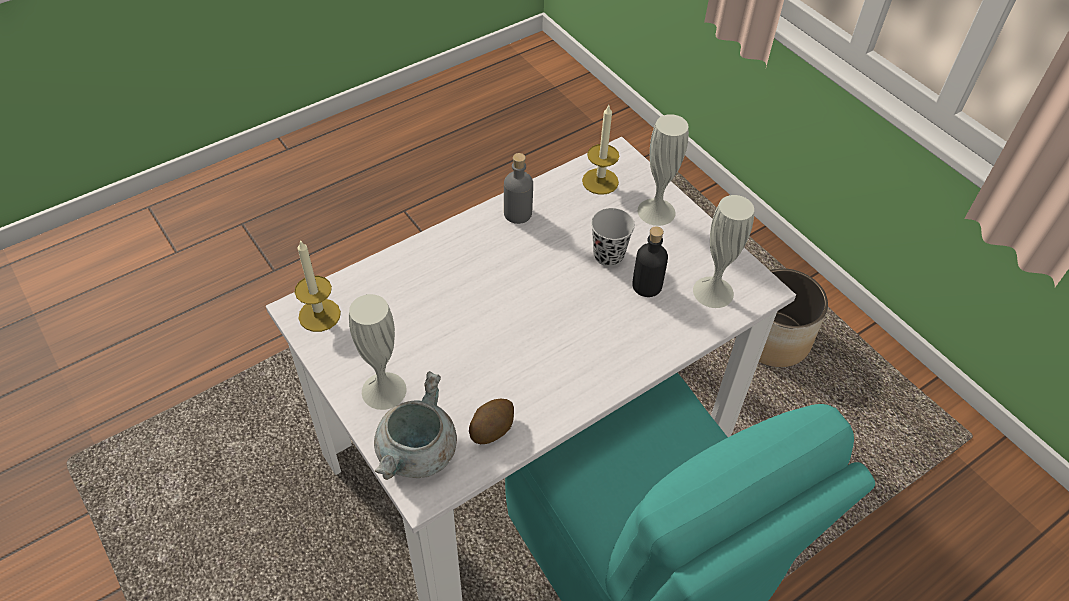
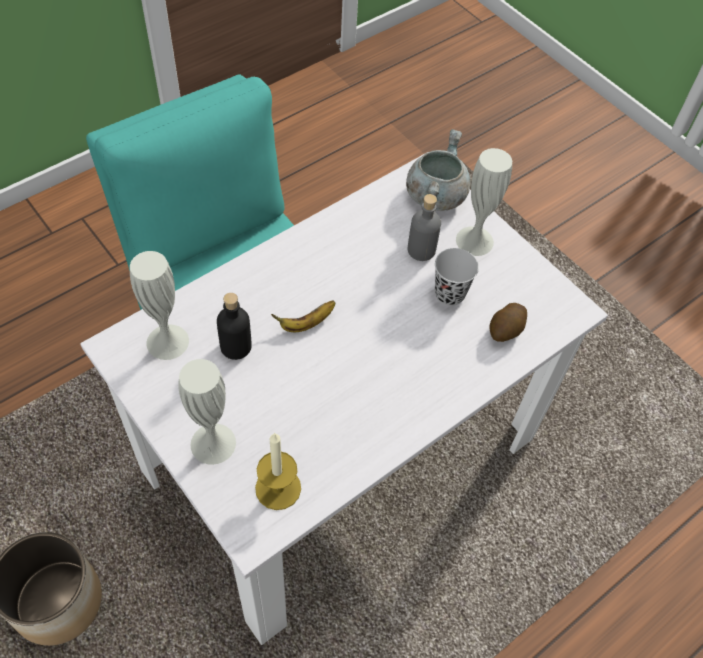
camera: 175 degrees right, 5 degrees up
(319, 315) = (553, 305): candle -> none
(492, 428) = (379, 214): potato -> potato (505, 331)
(518, 213) = (376, 433): grey bottle -> grey bottle (421, 250)
(579, 304) = (306, 324): none -> banana
(608, 255) = (274, 381): black cup -> black cup (449, 294)

